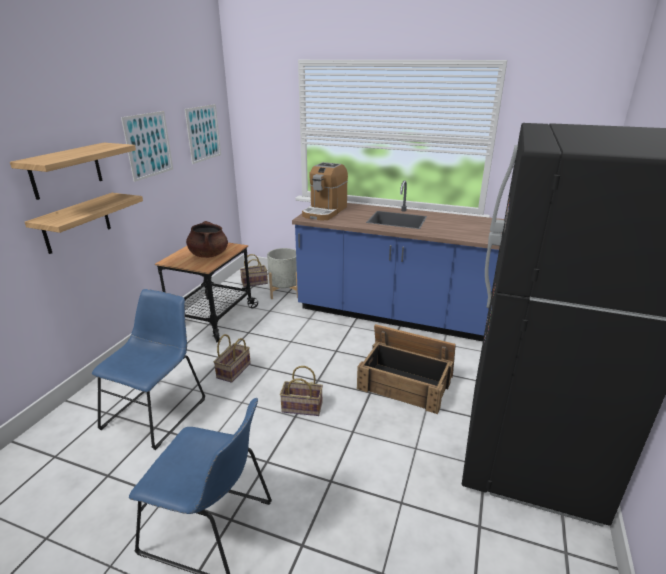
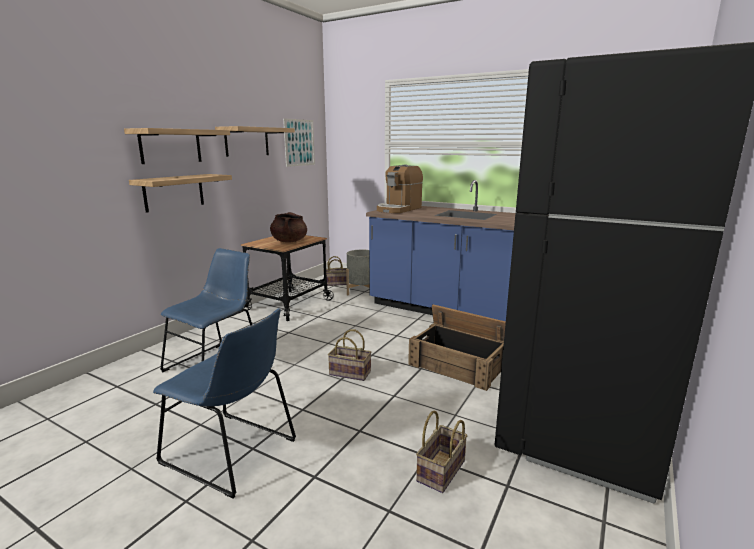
camera: 10 degrees right, 10 degrees down
(148, 145) = (247, 141): picture -> shelf
(234, 371) = (295, 342): basket -> basket (441, 472)

